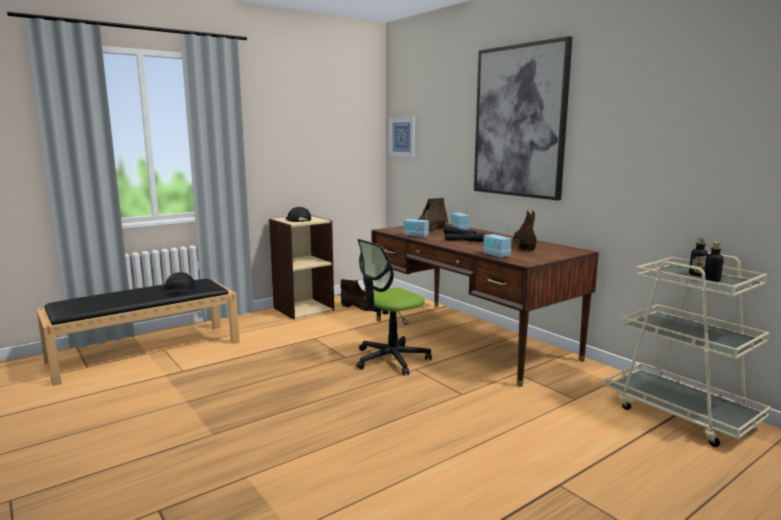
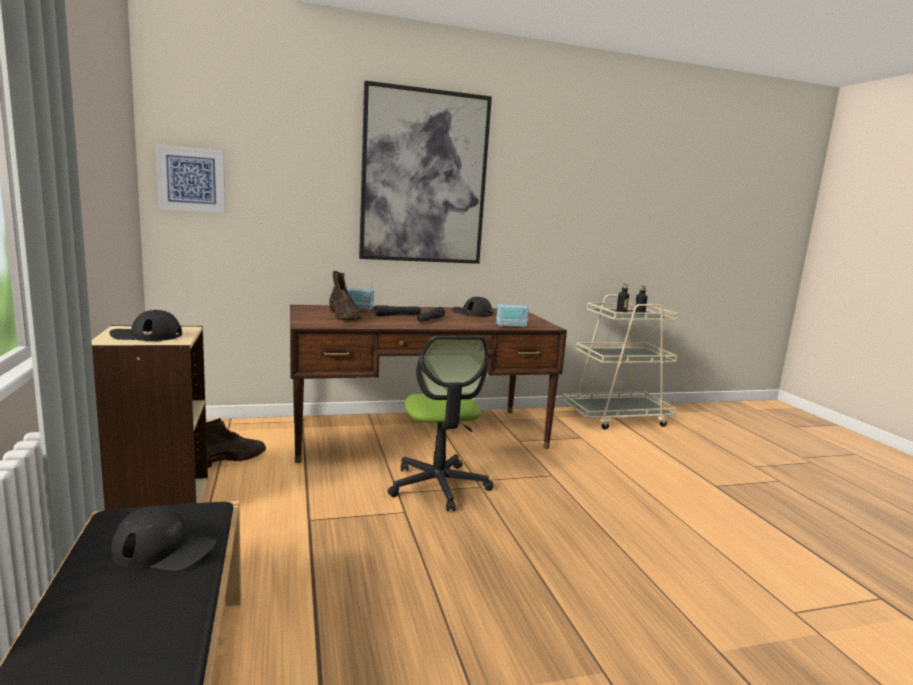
camera: 70 degrees left, 0 degrees up
(416, 236) = (374, 325): radio -> none
(524, 245) = (472, 313): brown boot -> black cap

